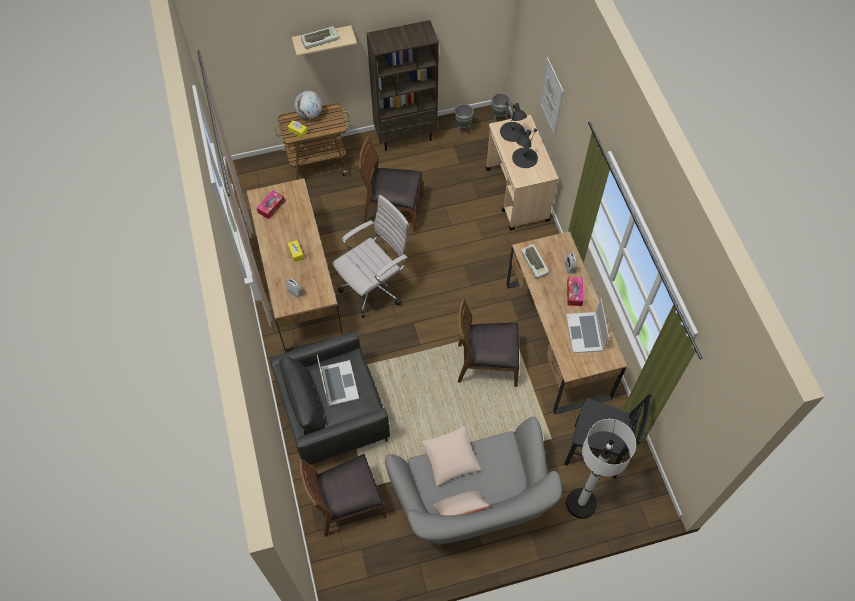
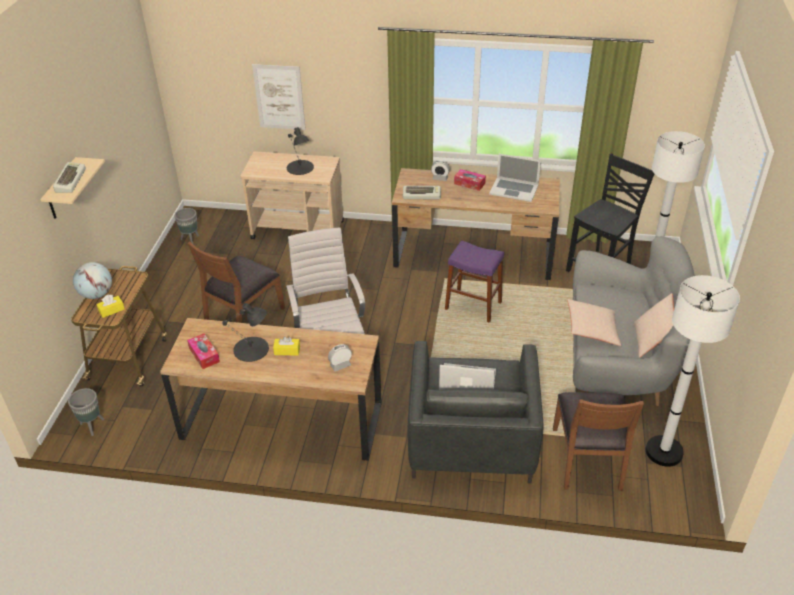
camera: 65 degrees left, 20 degrees down
(378, 560) = (664, 452): none -> white floor lamp
(405, 136) = (159, 280): brown bookcase -> none
(486, 363) = (473, 306): brown chair -> purple stool
(499, 119) = (201, 214): grey planter -> grey planter (92, 426)
(512, 132) = (264, 166): black table lamp -> black table lamp (251, 349)

